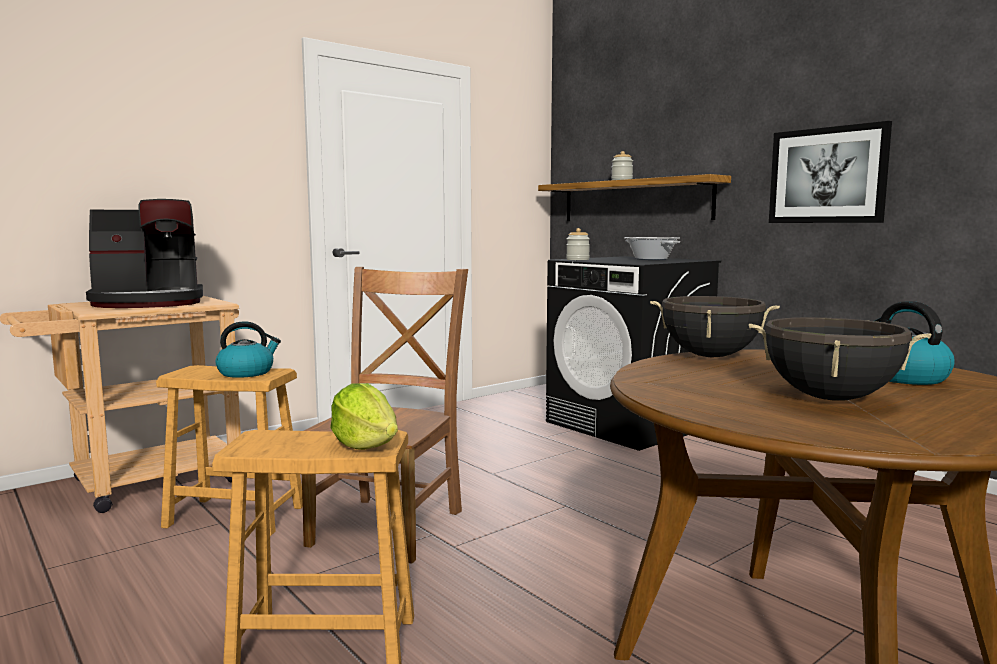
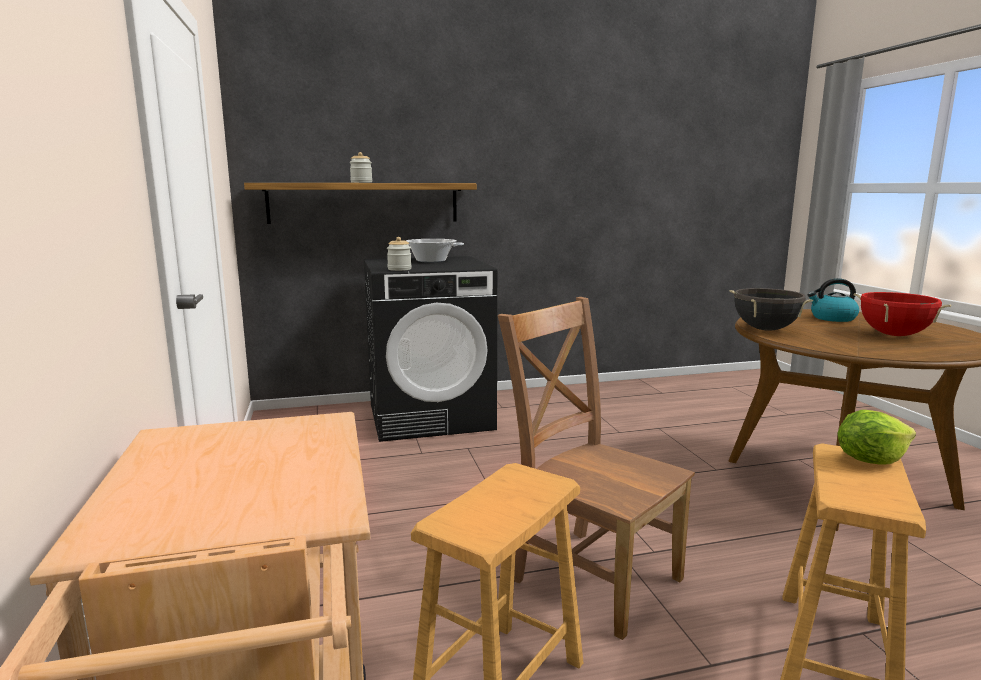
camera: 65 degrees left, 5 degrees up
(149, 303) = (234, 467): coffee machine -> none
(247, 372) = (516, 489): kettle -> none
(827, 175) = (547, 187): picture -> none
(830, 398) = (894, 335): black cooking pot -> red cooking pot

